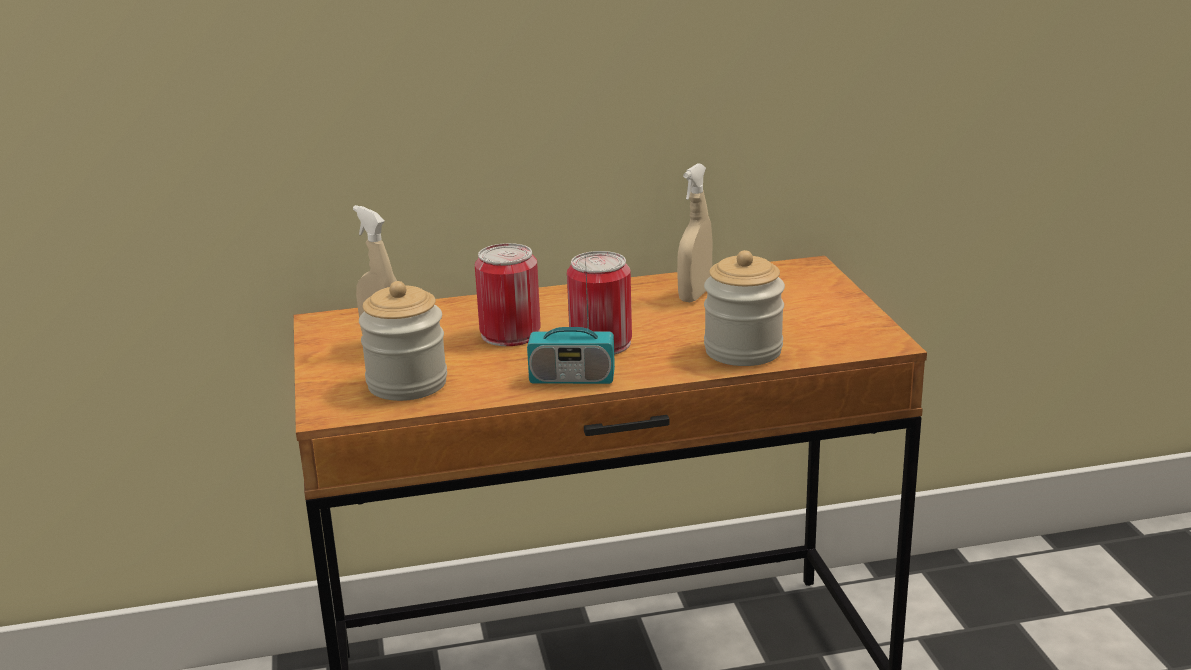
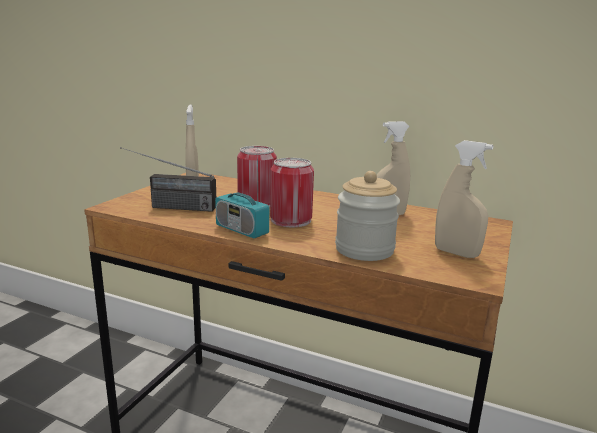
camera: 35 degrees right, 5 degrees down
(407, 384) = (167, 206): jar -> radio
(831, 320) = (456, 253): none -> beige spray bottle

